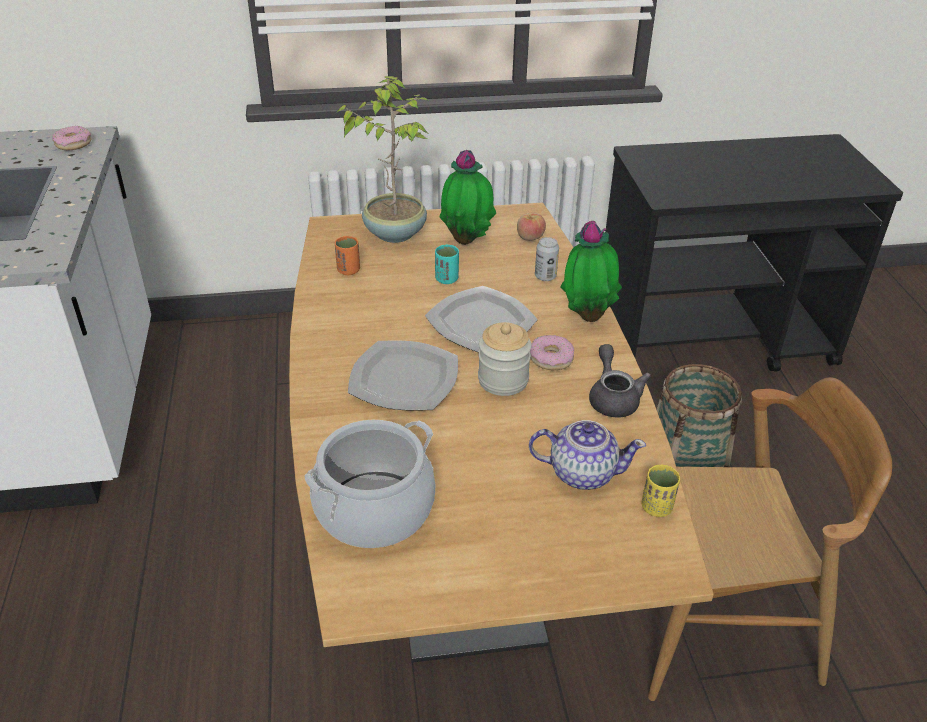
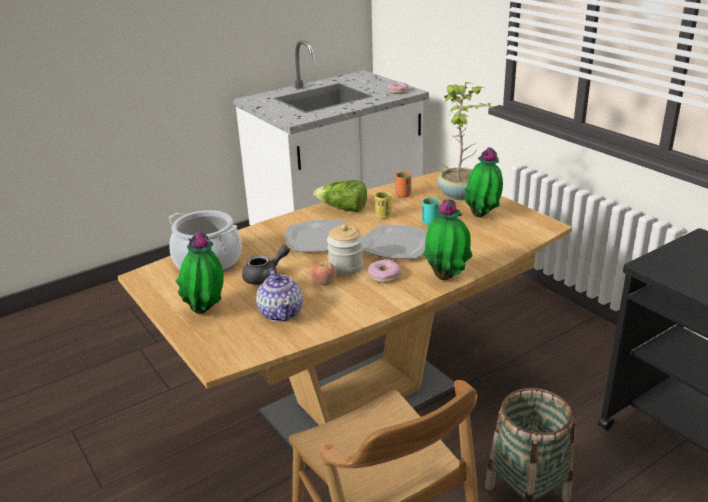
camera: 65 degrees right, 10 degrees down
(335, 330) = (343, 209): none -> lettuce
(530, 237) = (516, 234): apple -> apple (324, 283)
(530, 548) = (206, 312): none -> potted plant
(545, 276) = (475, 251): can -> none
(613, 398) = (364, 306): grey teapot -> grey teapot (266, 277)
(656, 507) = (268, 345): yellow cup -> yellow cup (383, 216)

